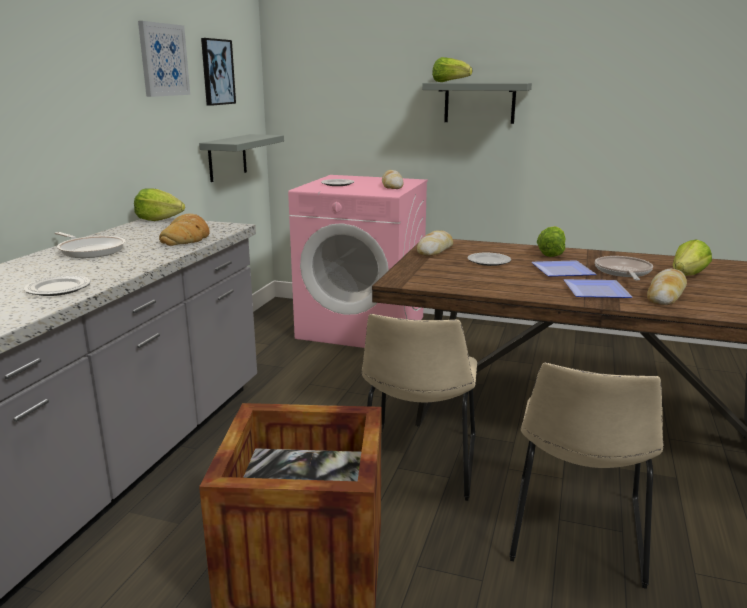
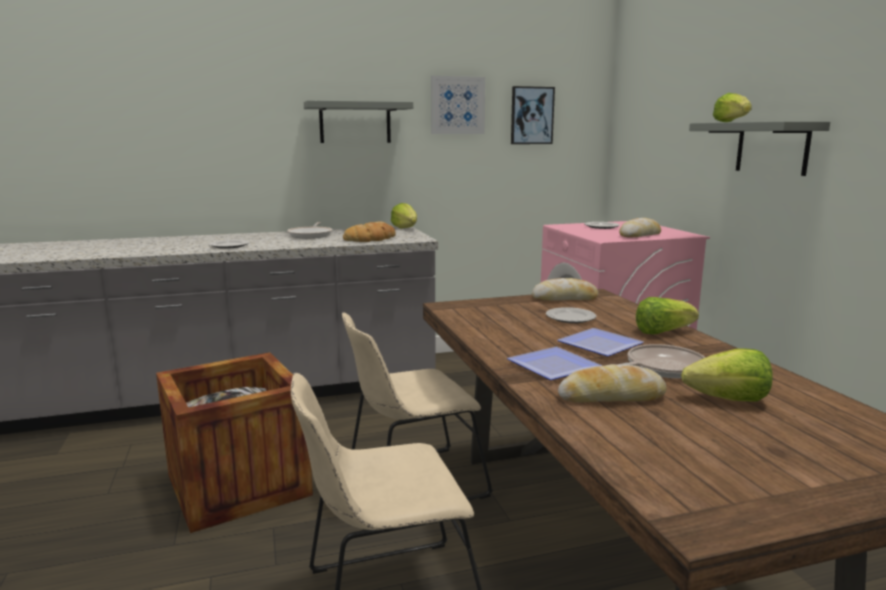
camera: 55 degrees right, 5 degrees down
(227, 157) = (535, 192): grey shelf -> grey shelf (355, 123)

